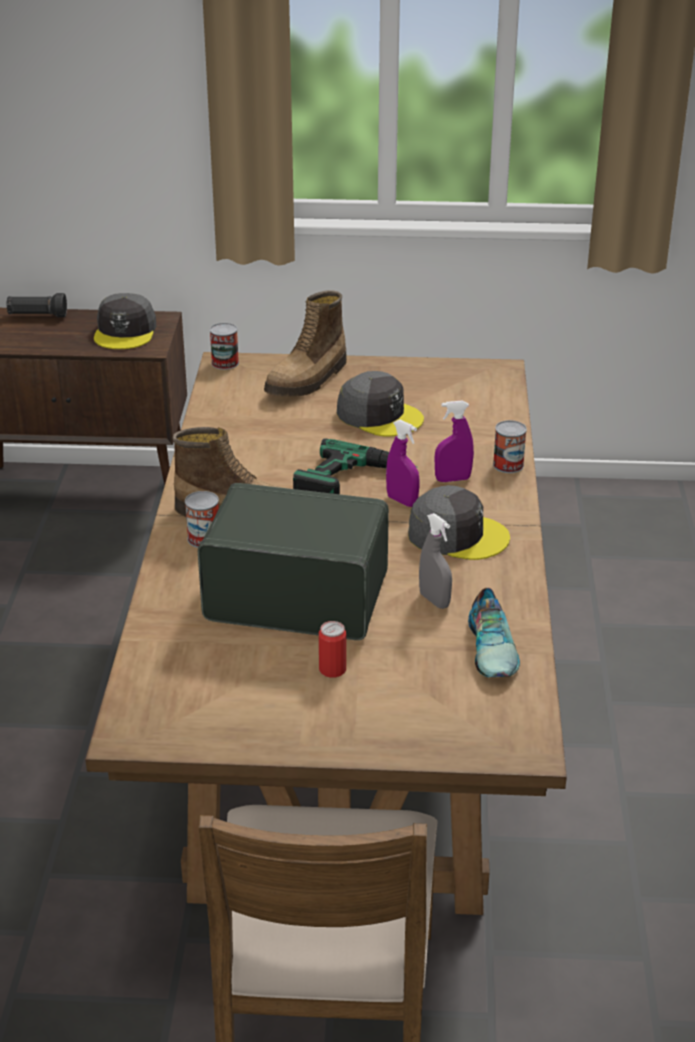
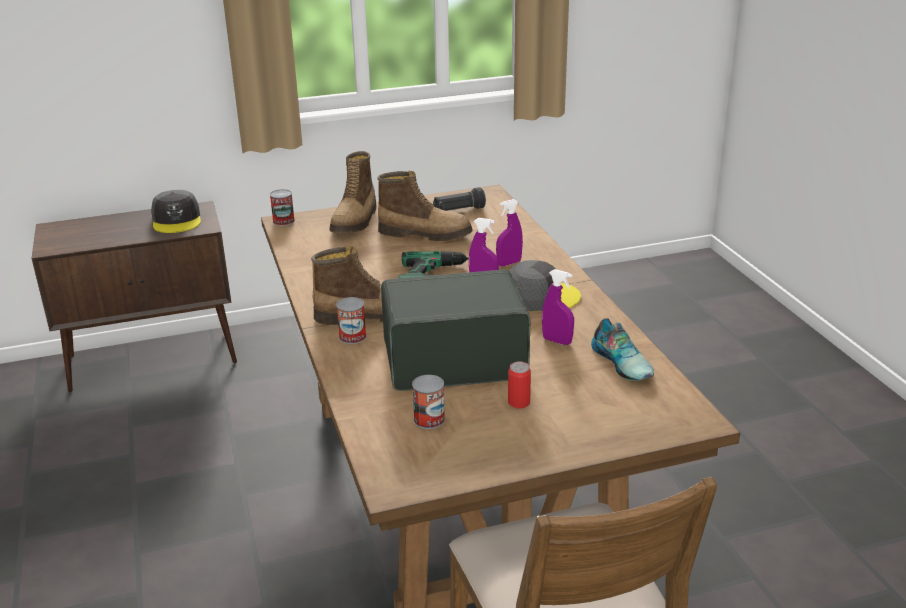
camera: 20 degrees left, 5 degrees down
(37, 316) = (96, 221): black flashlight -> black flashlight (458, 210)
(379, 415) = (425, 234): grey cap -> boot
(434, 600) = (557, 341): grey spray bottle -> purple spray bottle
(508, 465) = (540, 247): can -> can (429, 419)

